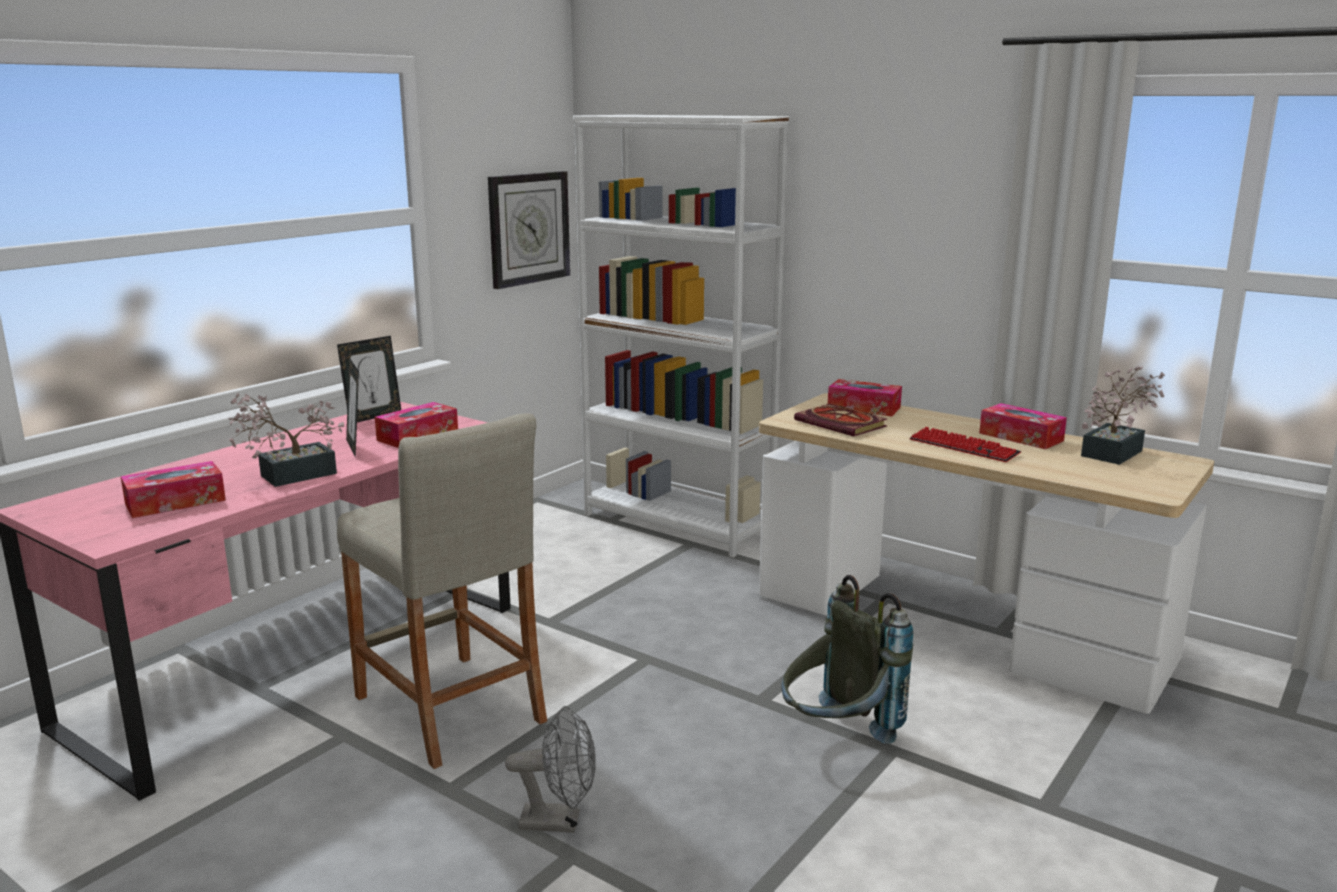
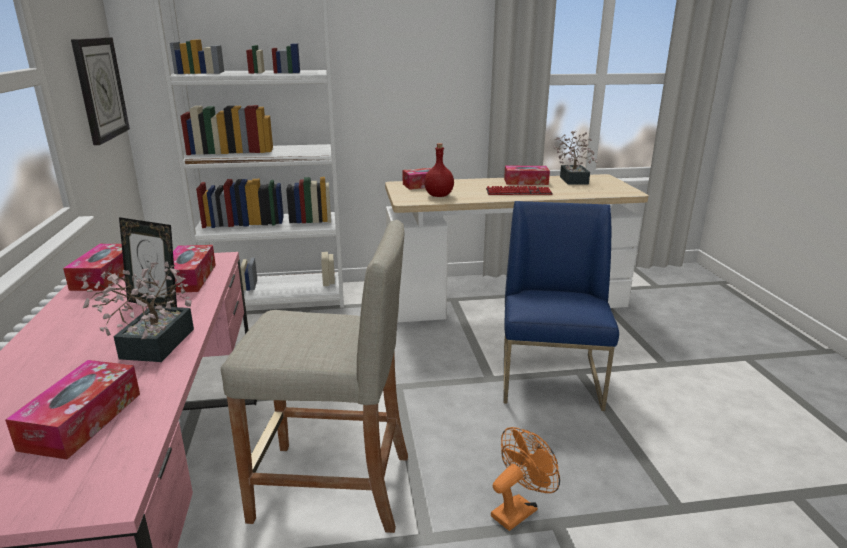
camera: 45 degrees left, 5 degrees up
(373, 417) = (105, 276): picture frame -> tissue box
(560, 821) = (518, 509): grey fan -> orange fan
(837, 737) = (551, 378): grey backpack -> blue chair
(843, 424) = (439, 195): book -> red bottle

